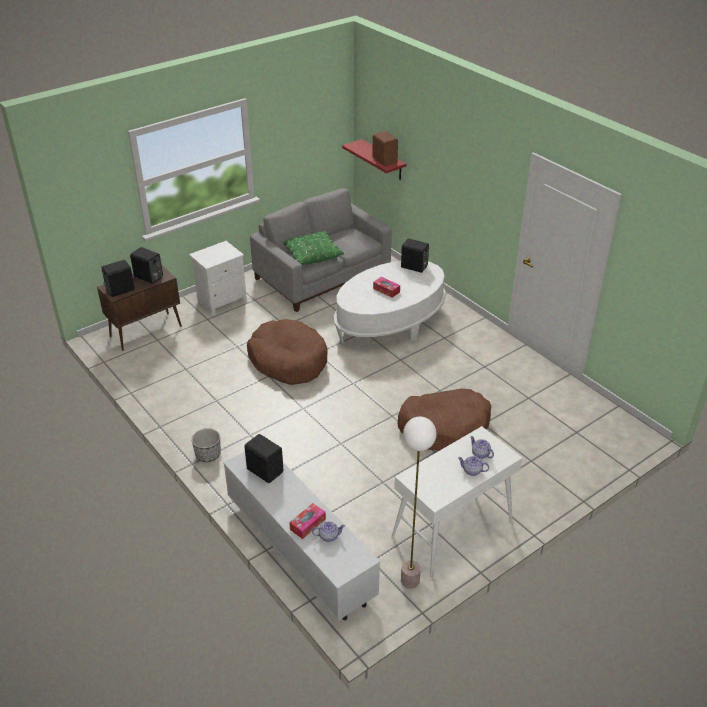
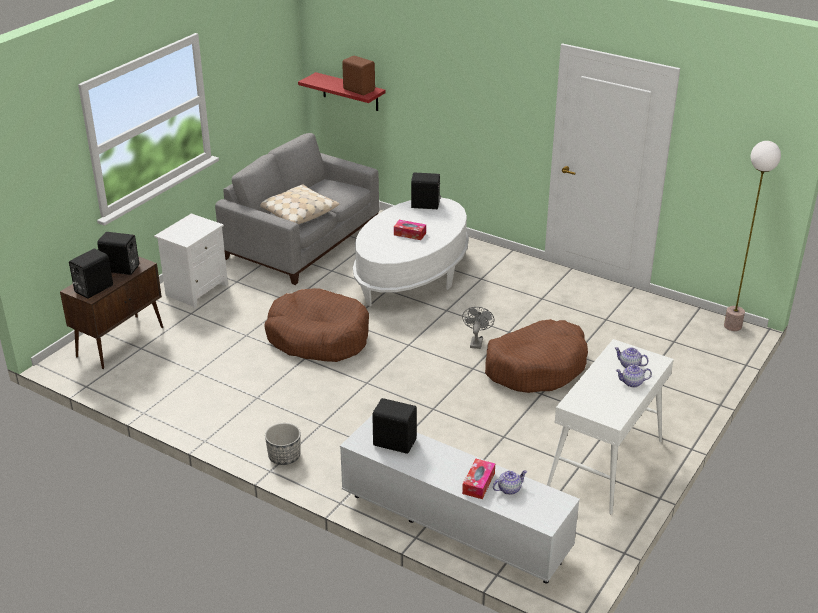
camera: 20 degrees left, 5 degrees down
(311, 254) = (297, 213): green pillow -> beige pillow
(409, 393) = (476, 341): none -> grey fan
(410, 580) = (592, 525): floor lamp -> floor lamp (732, 326)

